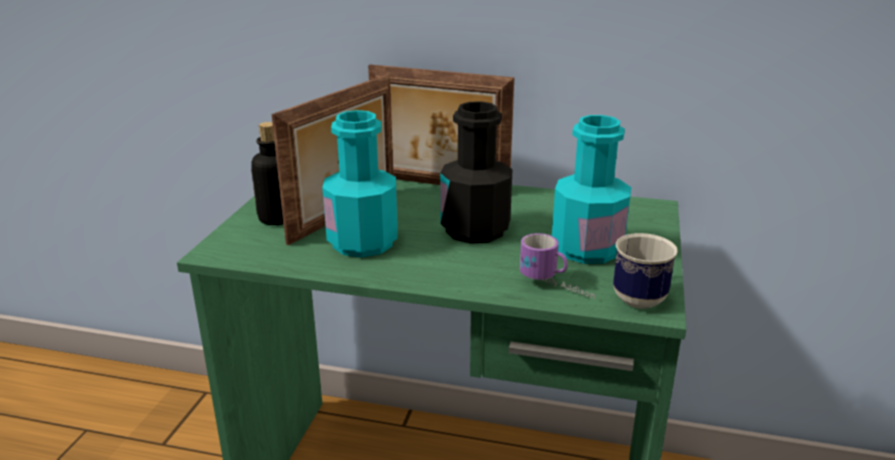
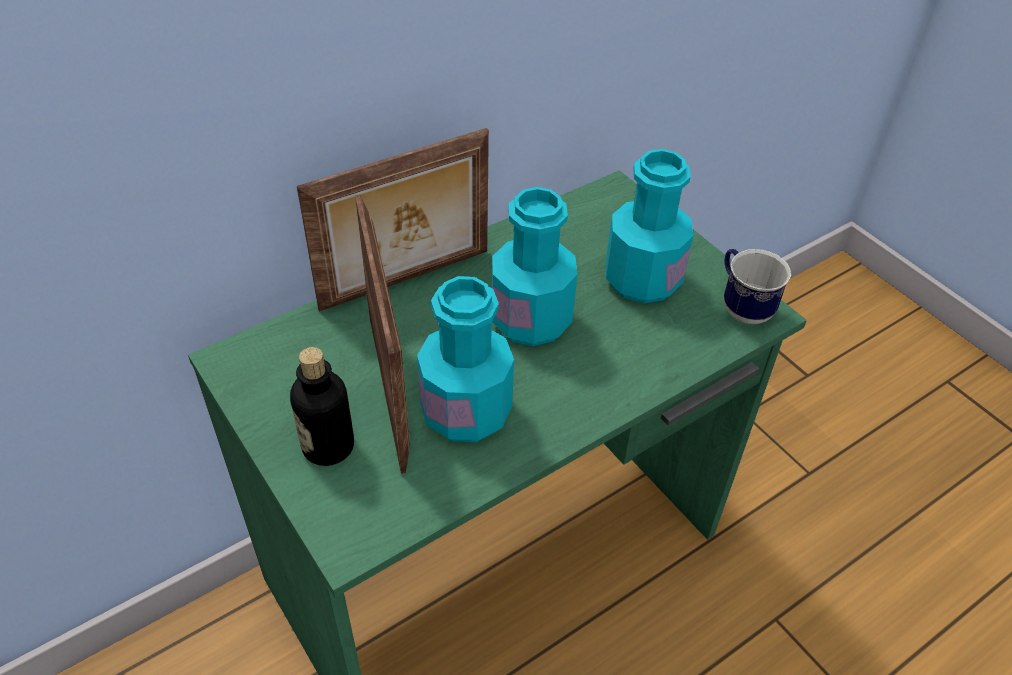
camera: 50 degrees left, 20 degrees up
(475, 229) = (531, 320): black bottle -> turquoise bottle
(556, 288) = (685, 343): mug -> none

